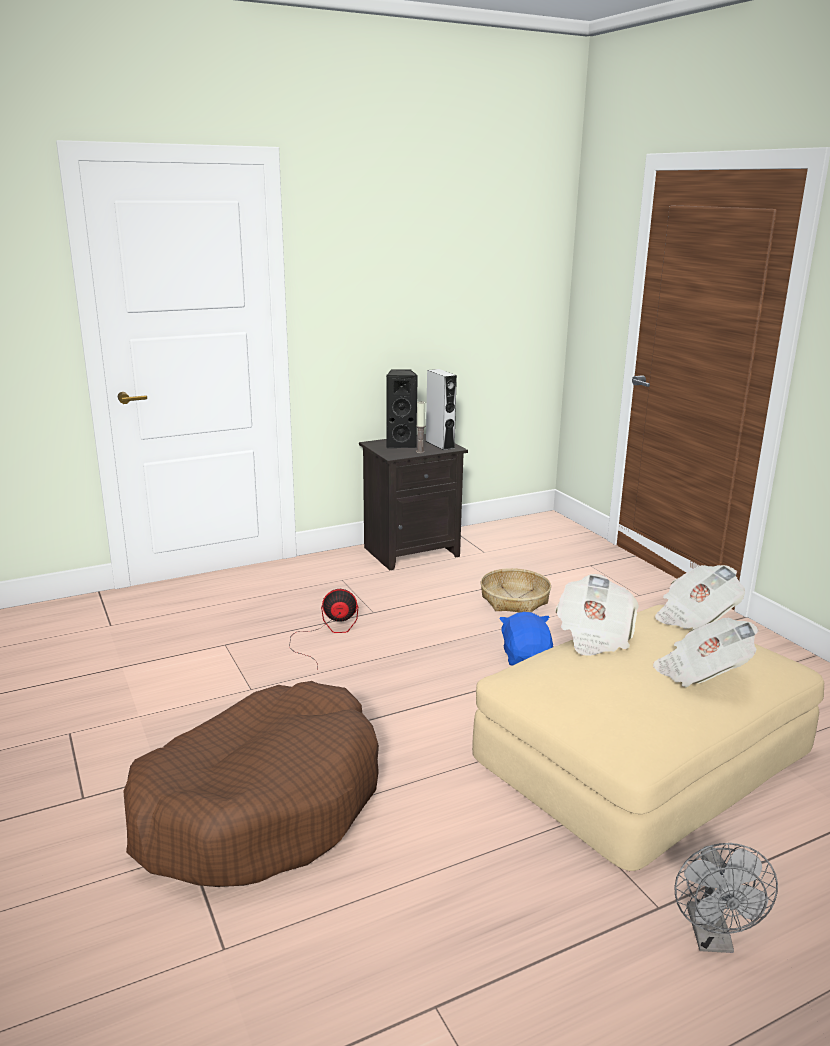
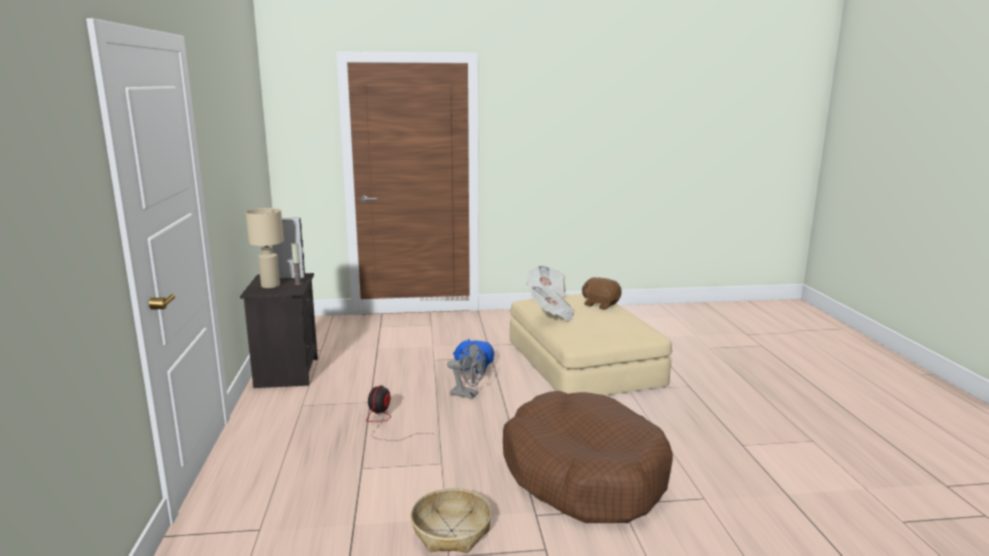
camera: 70 degrees left, 5 degrees down
(401, 444) = (270, 285): black speaker -> beige table lamp
(514, 600) = (402, 356): basket -> basket (451, 531)
(701, 673) = (600, 305): newspaper -> brown plush toy
(712, 938) = (707, 381): grey fan -> grey fan (468, 394)

